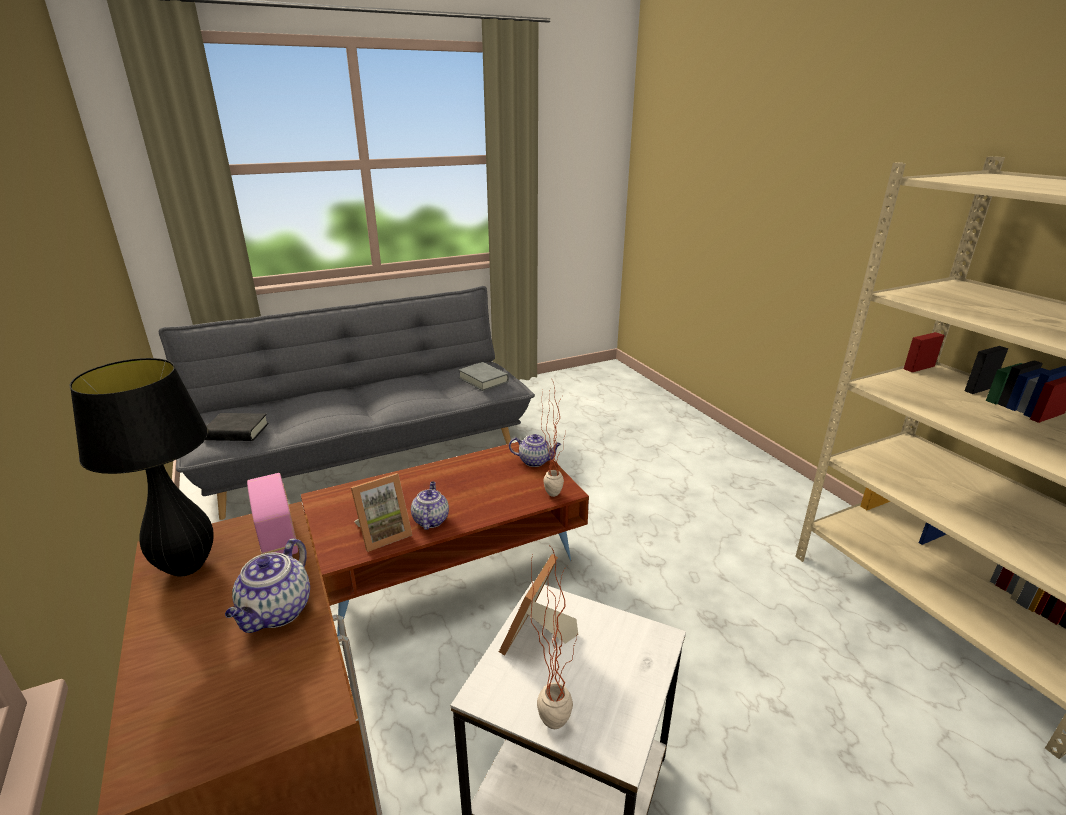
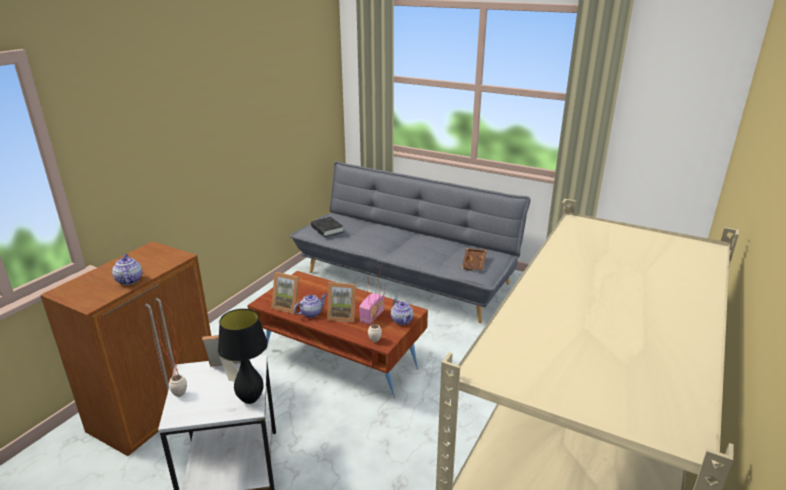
camera: 55 degrees right, 0 degrees up
(187, 566) = (144, 255): black table lamp -> black table lamp (251, 399)
(277, 537) = (170, 261): radio -> radio (372, 317)
(277, 612) = (129, 280): teapot -> teapot turned 90 degrees clockwise
(469, 497) = (342, 315): none -> picture frame
(483, 380) = (474, 263): grey book -> brown tray

